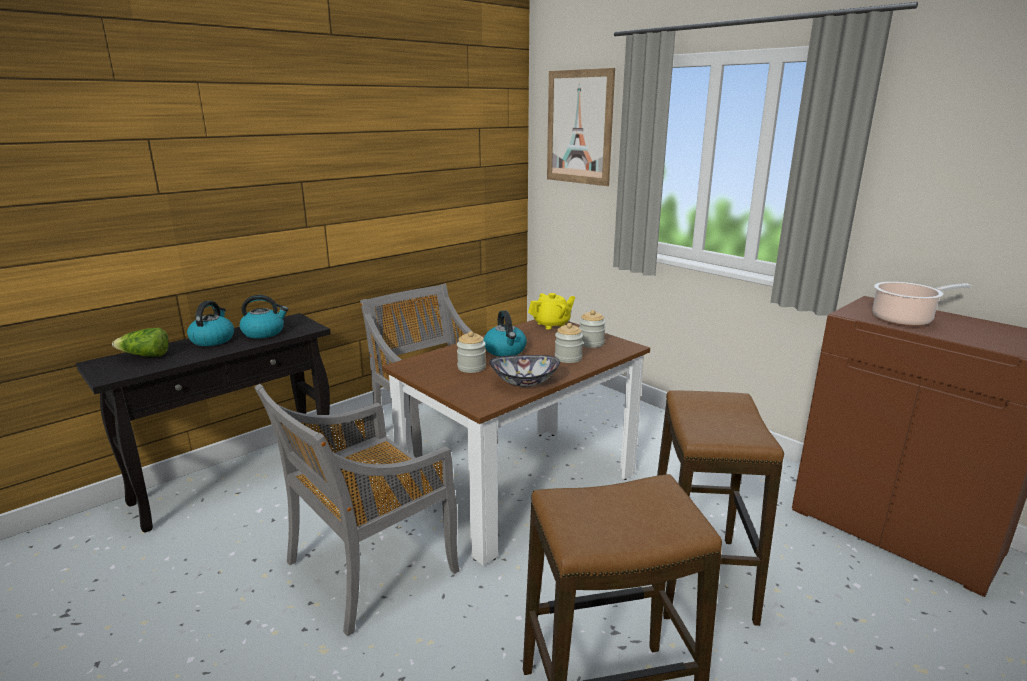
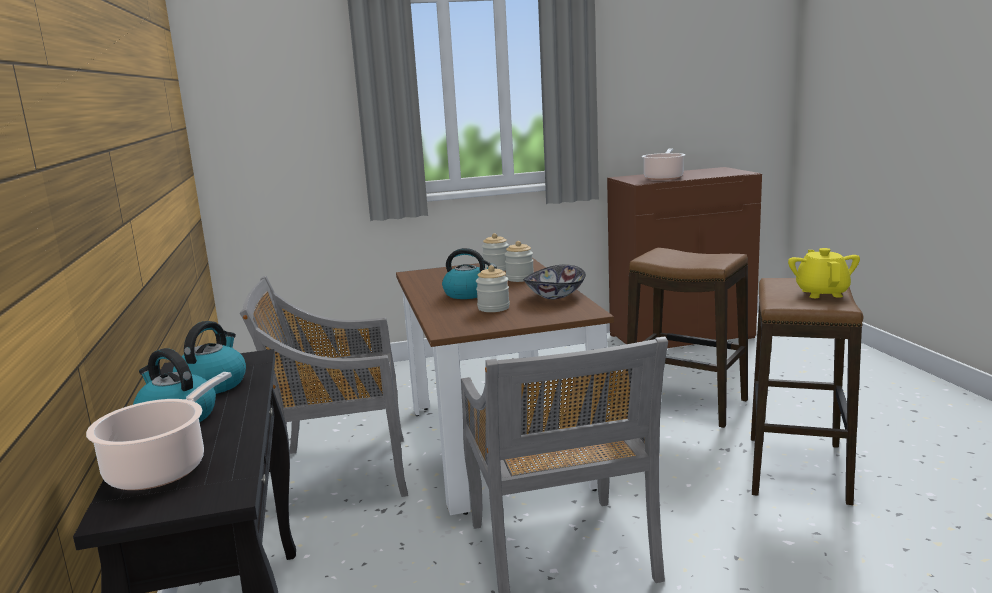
camera: 60 degrees left, 5 degrees down
(145, 356) = (162, 468): lettuce -> cooking pot
(551, 324) = (426, 274): yellow teapot -> yellow teapot (822, 293)
(579, 127) = (274, 73): picture -> none

